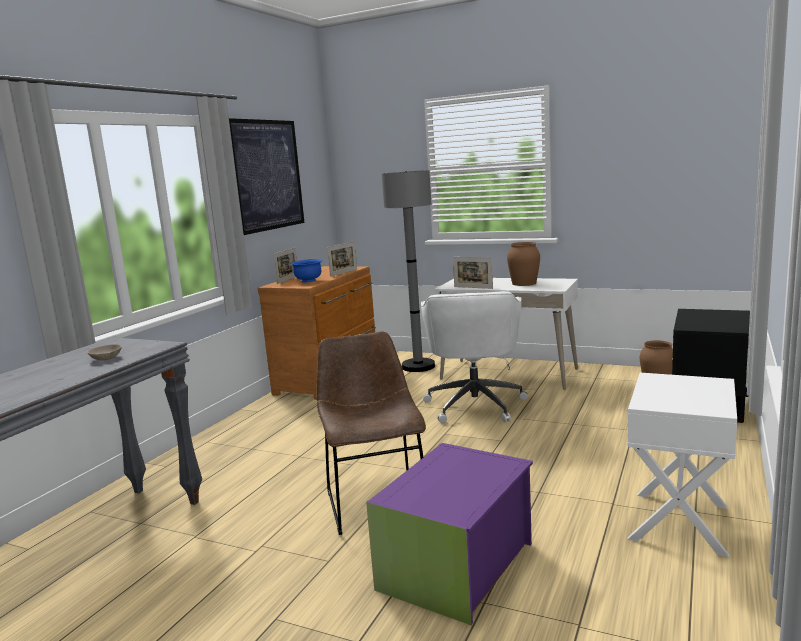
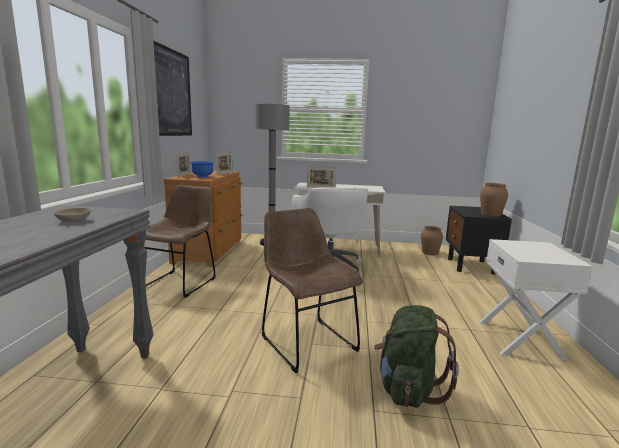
camera: 20 degrees left, 0 degrees up
(273, 420) = (181, 282): none -> brown chair
(459, 566) = (408, 389): purple storage box -> green backpack
(524, 283) = (352, 187): brown vase -> brown vase (491, 214)

